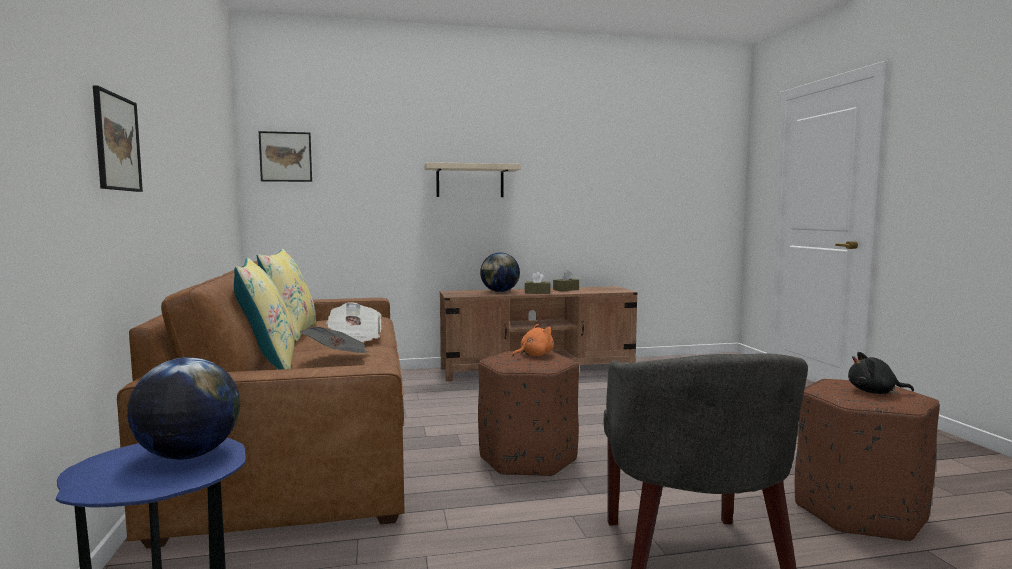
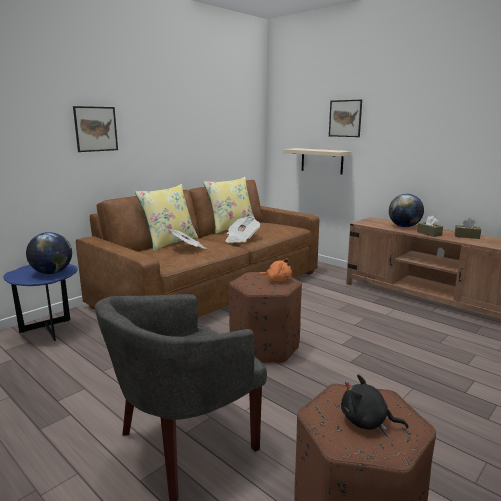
camera: 55 degrees right, 10 degrees up
(285, 156) = (288, 113): picture -> picture (345, 118)
(470, 181) = (403, 130): beige shelf -> beige shelf (322, 161)
(875, 392) = (367, 422): black plush toy -> black plush toy turned 45 degrees counterclockwise

